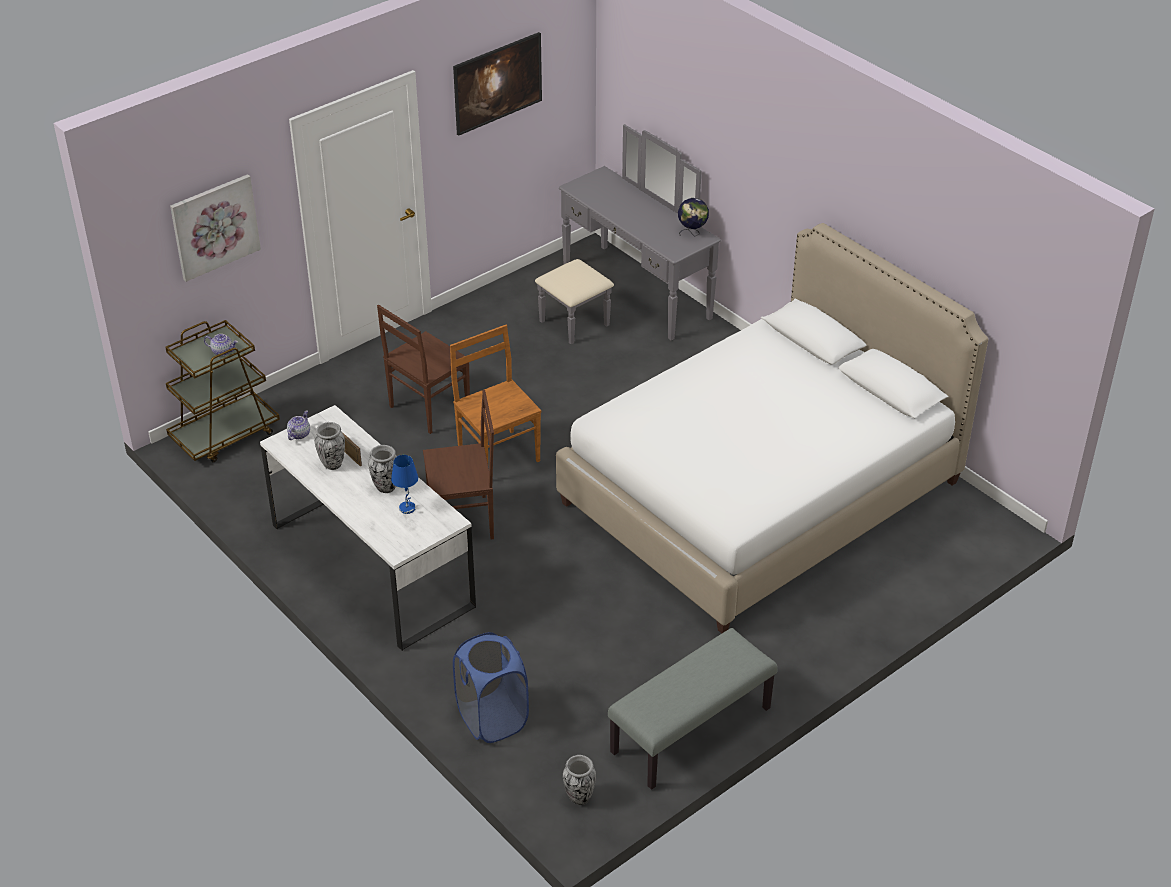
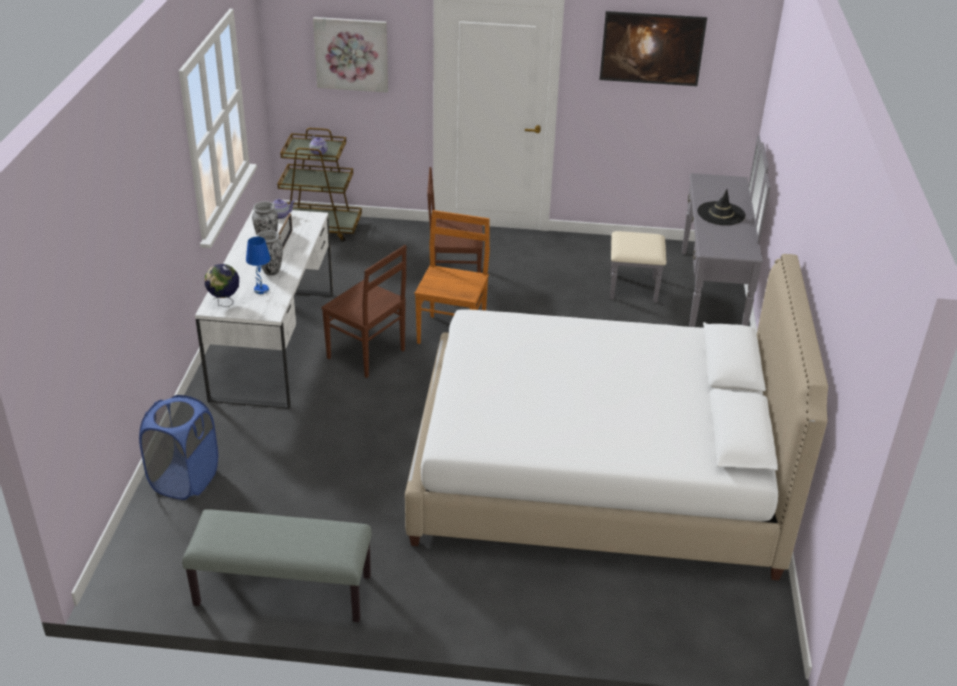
camera: 45 degrees right, 5 degrees down
(579, 797) = (146, 571): vase -> none
(636, 213) = (721, 214): none -> black hat
(692, 233) = (745, 246): globe -> globe (224, 303)

